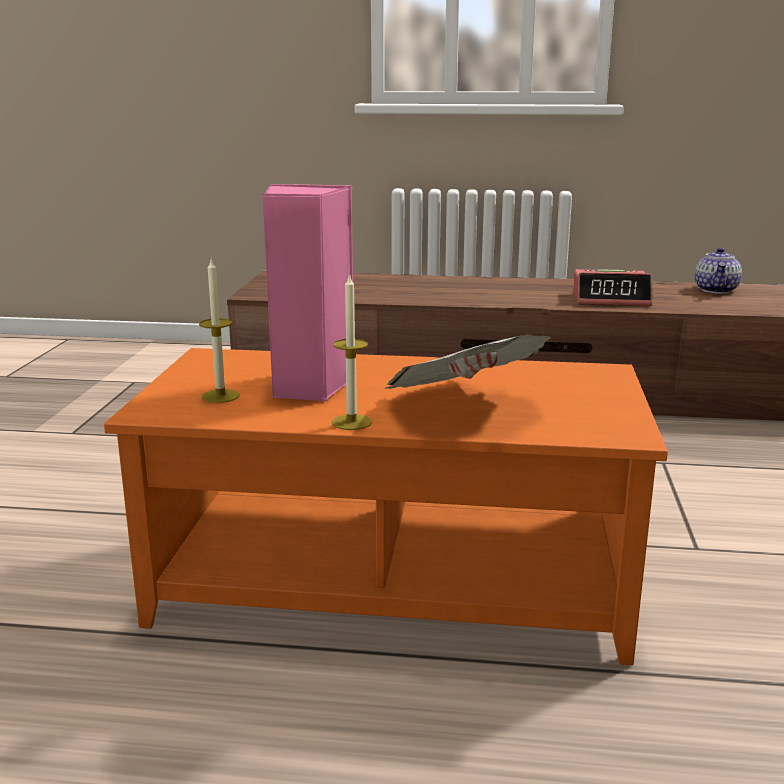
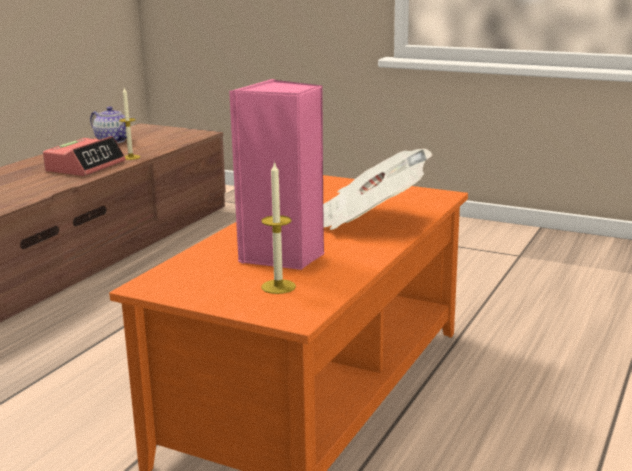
camera: 70 degrees left, 0 degrees up
(351, 422) = (375, 251): candle -> candle (130, 157)

